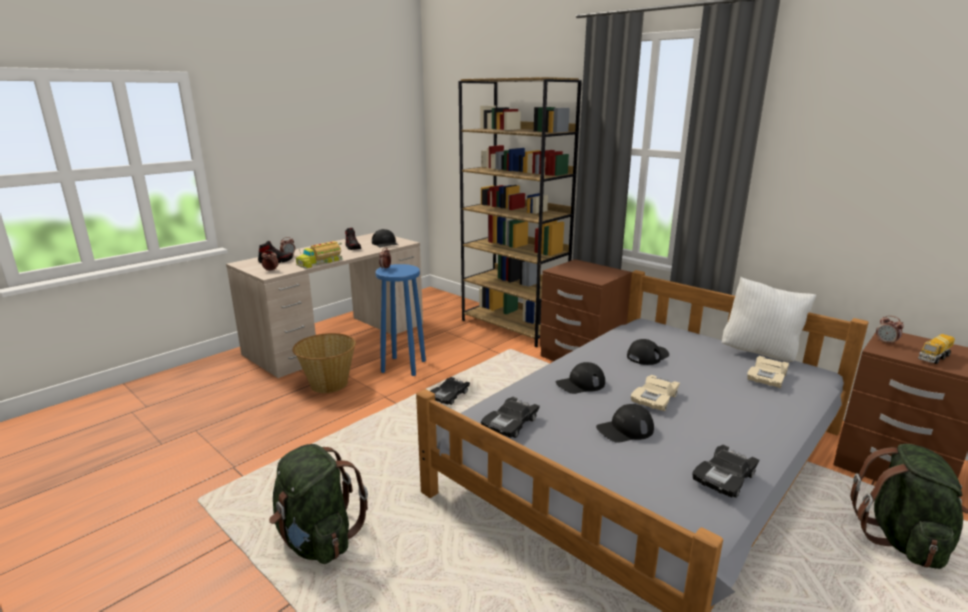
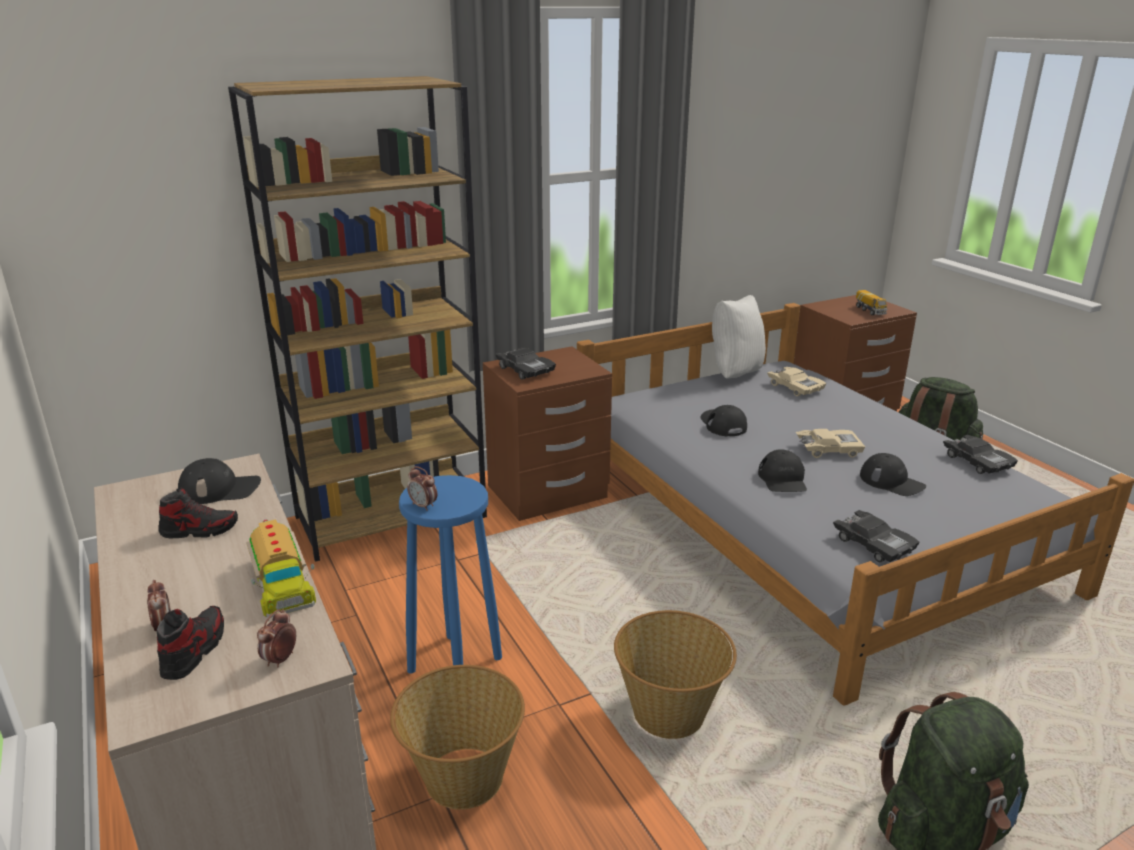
camera: 70 degrees left, 5 degrees up
(390, 429) = (670, 713): none -> basket
(449, 396) = (593, 631): black toy car -> black toy car (525, 370)
(625, 429) = (892, 482): black cap -> black cap turned 45 degrees counterclockwise
(655, 399) = (828, 449): beige toy car -> beige toy car turned 60 degrees counterclockwise
(886, 343) = (836, 313): alarm clock -> none

